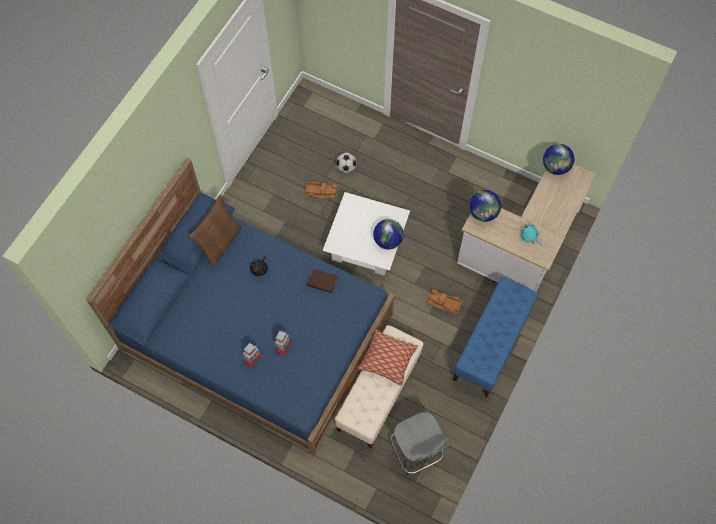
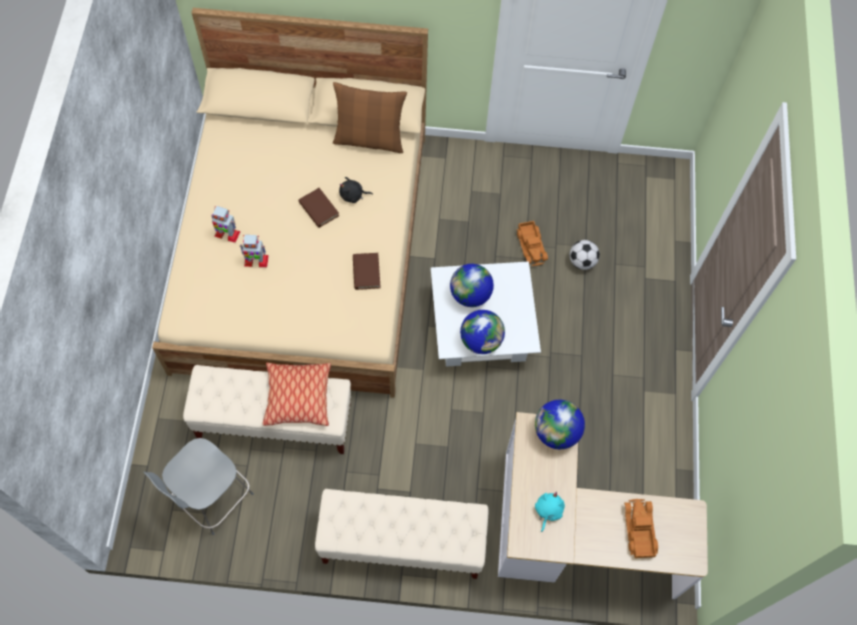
camera: 65 degrees right, 0 degrees up
(257, 331) = (304, 249): blue bed -> beige bed
(260, 294) = (318, 209): none -> brown book
(443, 303) = (438, 457): toy truck -> toy truck (638, 530)
(491, 345) = (402, 543): blue bench -> beige bench
(555, 167) = (687, 511): globe -> globe (470, 295)

